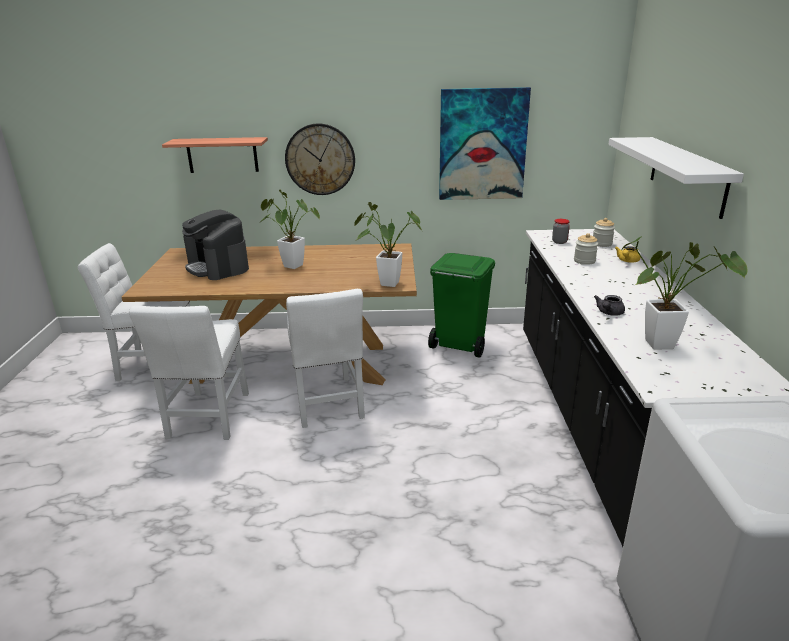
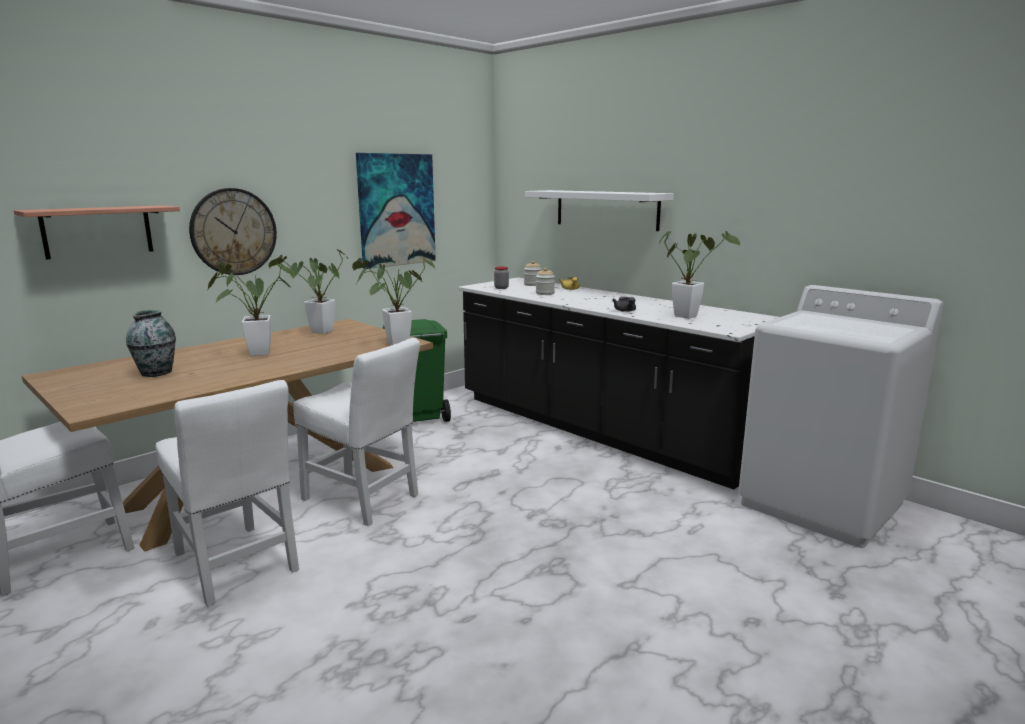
camera: 45 degrees left, 10 degrees down
(218, 267) = (157, 373): coffee machine -> vase
(363, 254) = (318, 333): none -> potted plant

